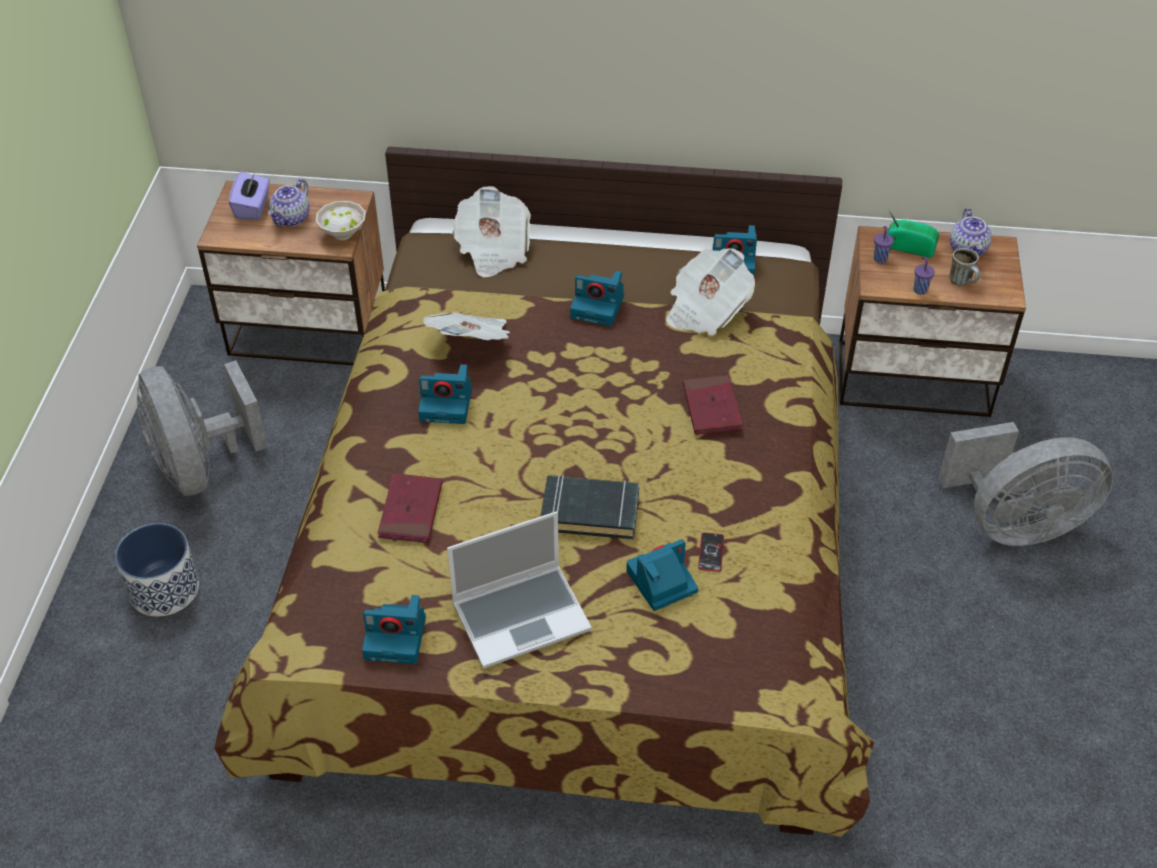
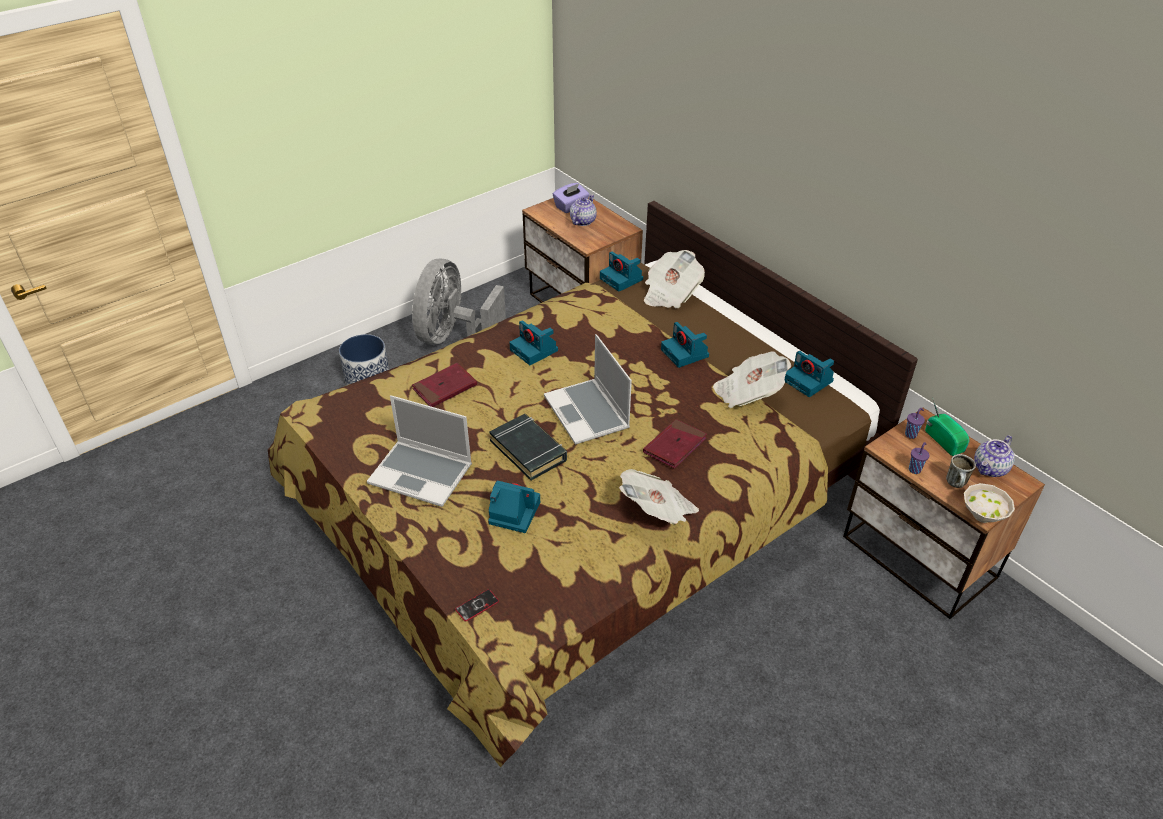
camera: 45 degrees right, 5 degrees down
(291, 218) = (582, 221): teapot -> teapot turned 135 degrees clockwise
(342, 233) = (597, 241): white bowl -> white bowl (982, 515)
(397, 637) = (355, 439): camera -> camera (622, 279)
(472, 343) = (590, 330): newspaper -> newspaper (658, 511)
(593, 433) = (588, 413): none -> laptop
(711, 552) = (562, 519): phone -> phone (477, 605)
(1015, 524) = (878, 697): grey fan -> none

